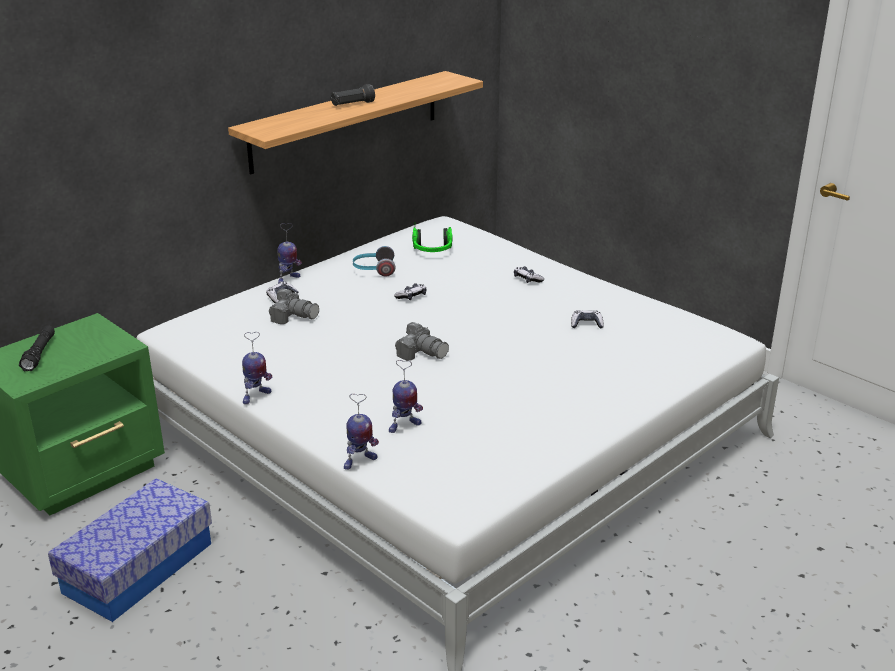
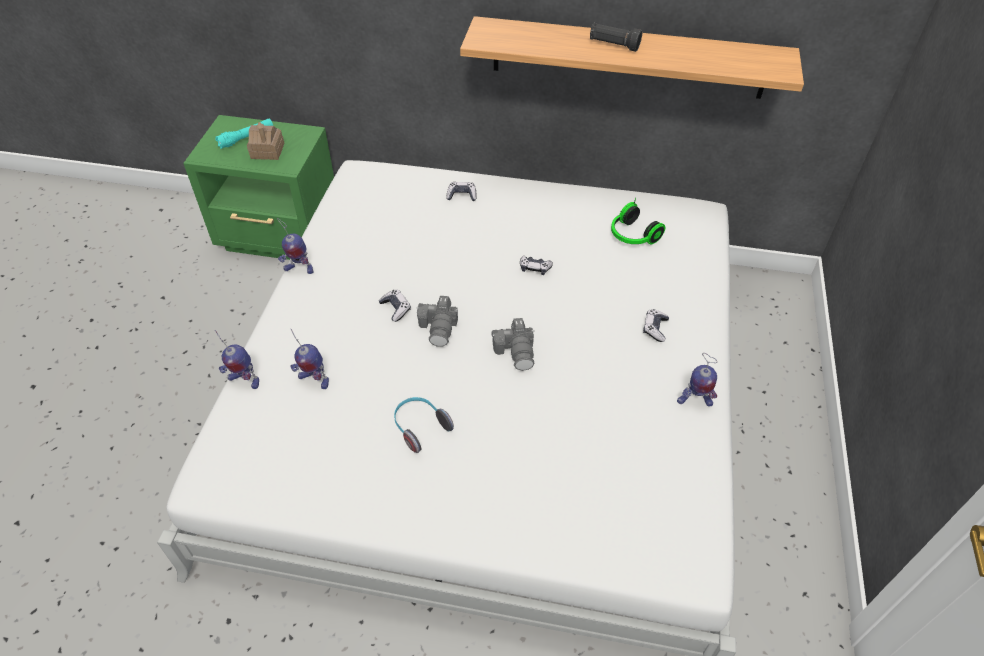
camera: 55 degrees right, 20 degrees up
(39, 354) = (246, 138): black flashlight -> turquoise flashlight
(81, 349) = (267, 151): none -> toy house
(138, 567) = (199, 326): storage box -> none
(288, 280) = (494, 182): toy robot -> toy robot (694, 401)
(294, 316) = (437, 219): camera -> camera (516, 351)
(374, 270) = (557, 220): headphones -> headphones (420, 427)
(586, 324) = (607, 420): game controller -> game controller (396, 308)

